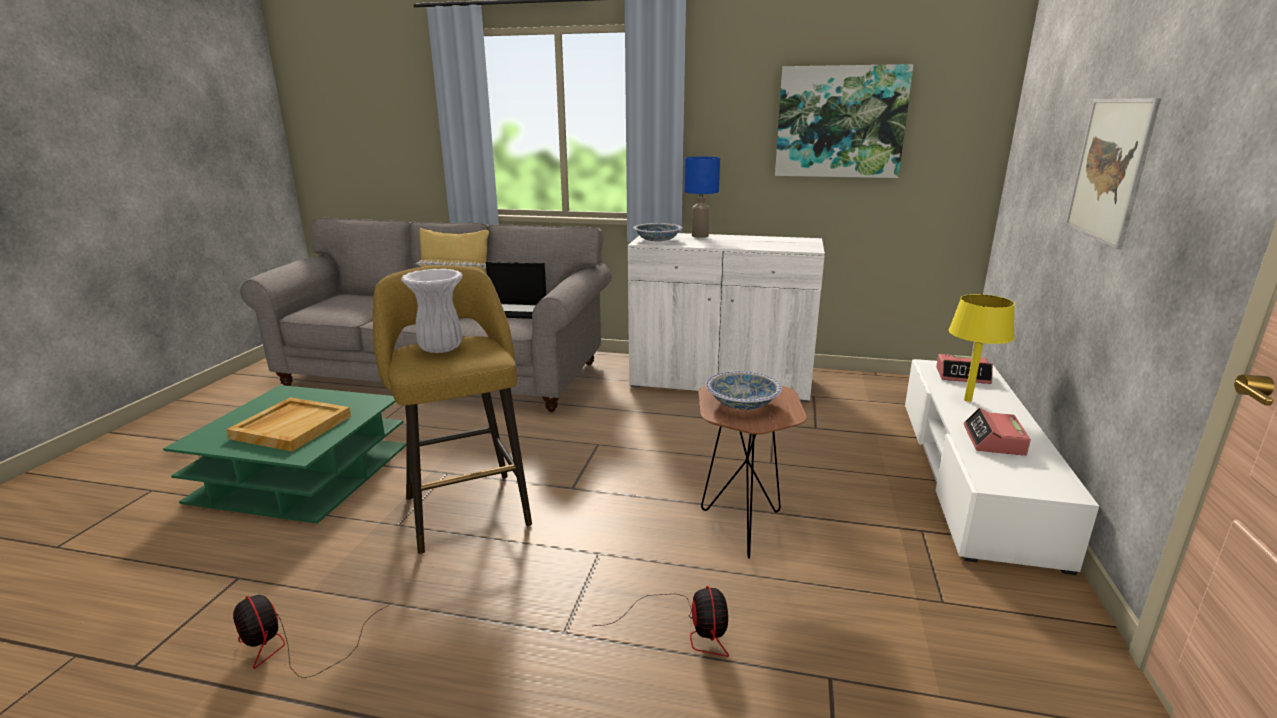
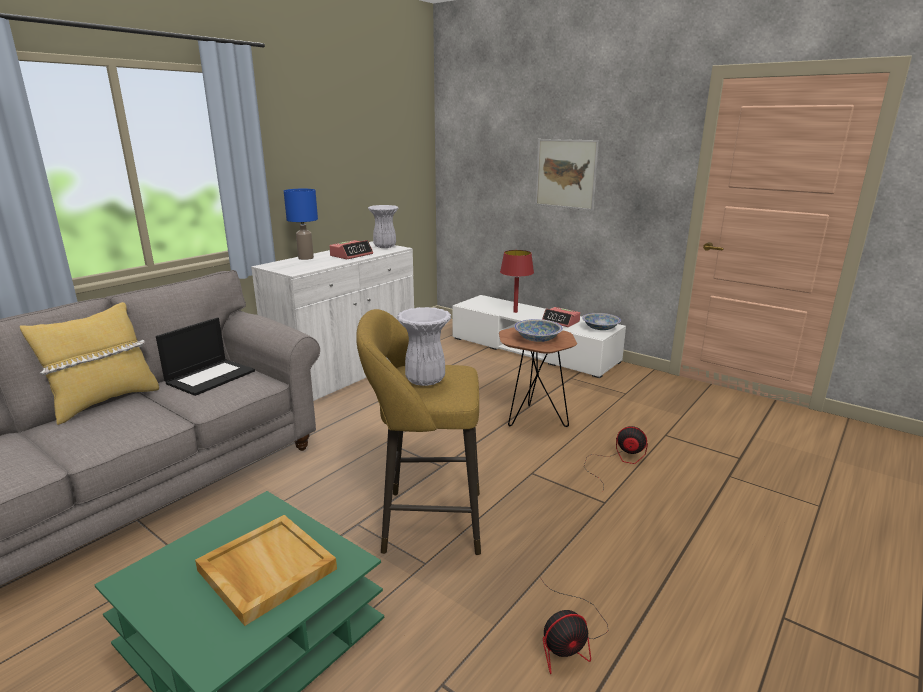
camera: 65 degrees left, 0 degrees up
(657, 240) = (296, 268): bowl -> bowl (600, 328)
(804, 245) = (384, 247): none -> white vase
(840, 122) = (358, 154): picture -> none
(963, 375) = (487, 303): alarm clock -> alarm clock (351, 255)
(968, 400) = (515, 312): yellow table lamp -> red table lamp

